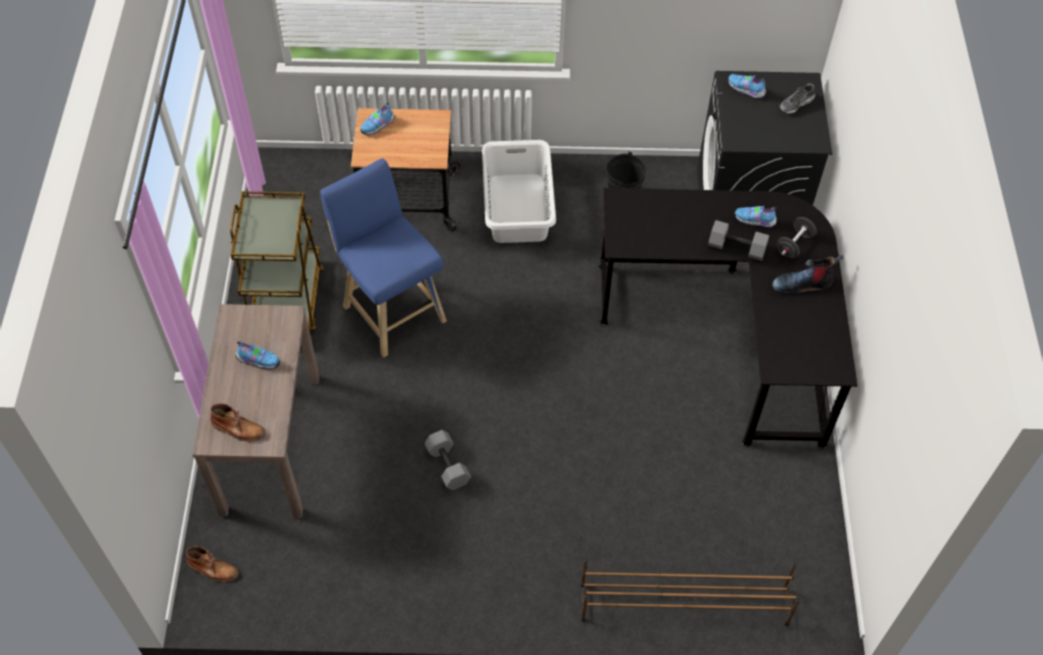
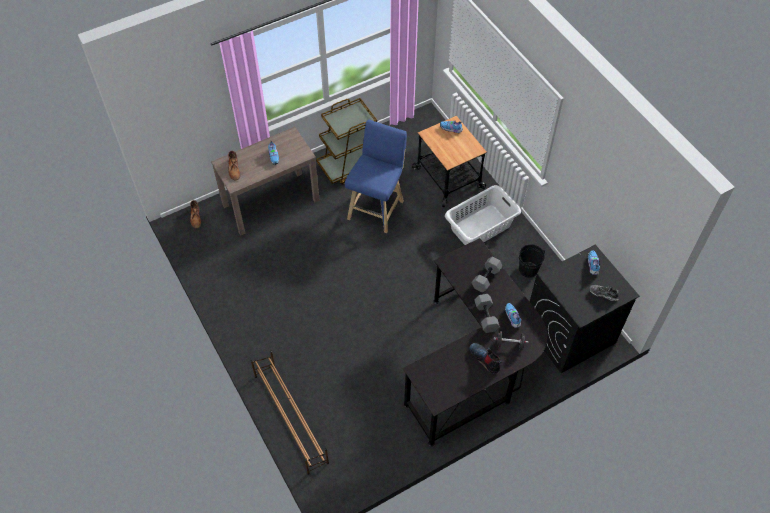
camera: 60 degrees right, 0 degrees up
(449, 466) = (304, 278): grey dumbbell -> grey dumbbell (486, 279)

